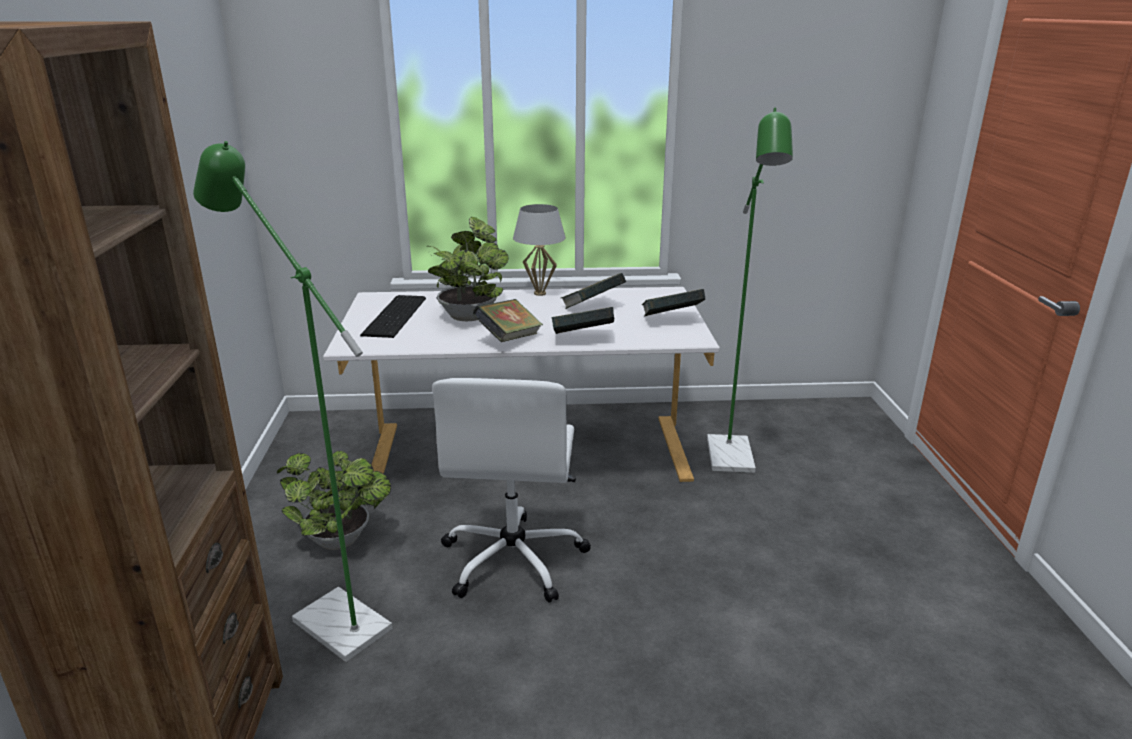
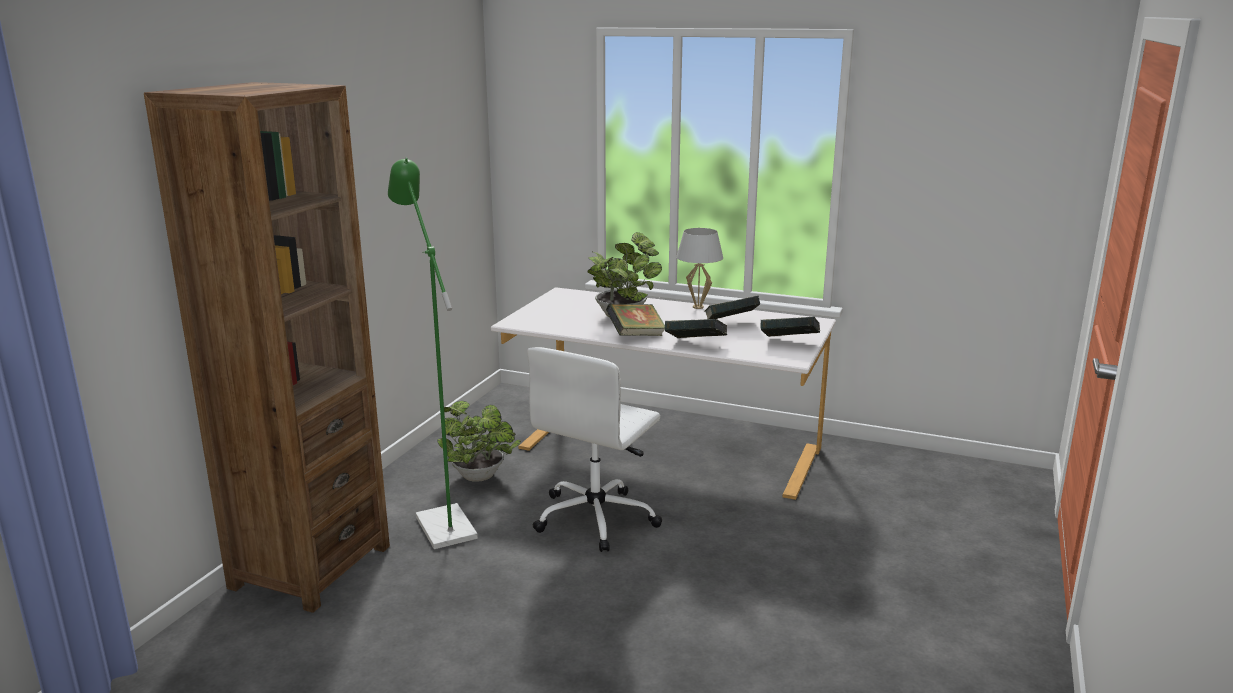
camera: 25 degrees right, 5 degrees down
(397, 316) = (567, 307): keyboard -> none
(731, 462) = (846, 493): green floor lamp -> none

